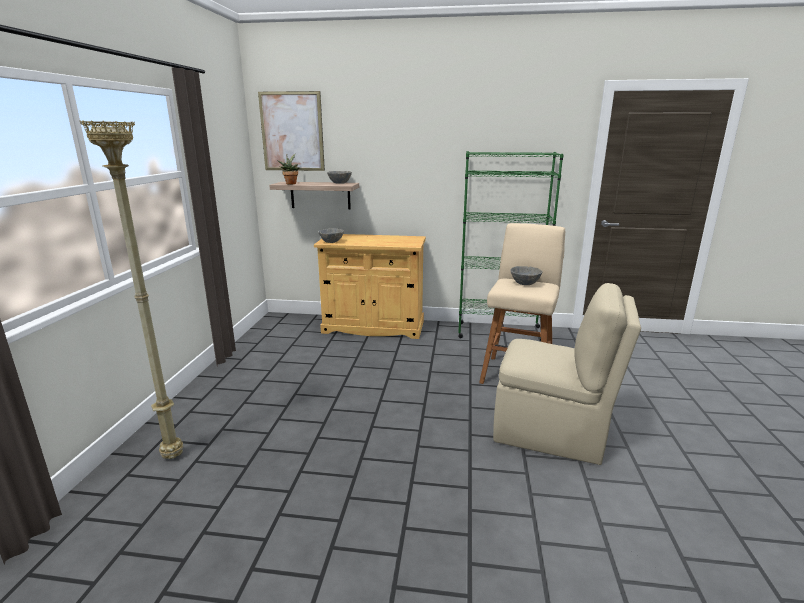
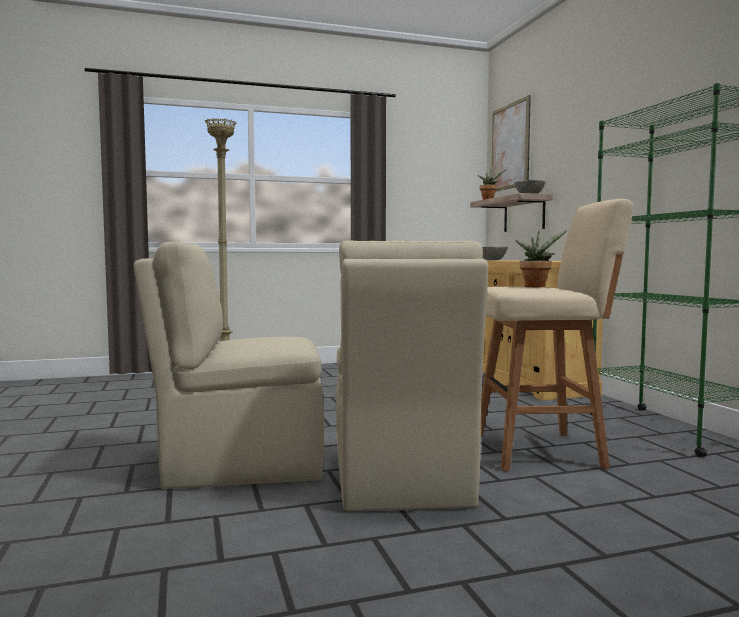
camera: 65 degrees right, 15 degrees down
(498, 494) = (240, 465): none -> beige chair
(525, 283) = (536, 286): grey bowl -> potted plant

